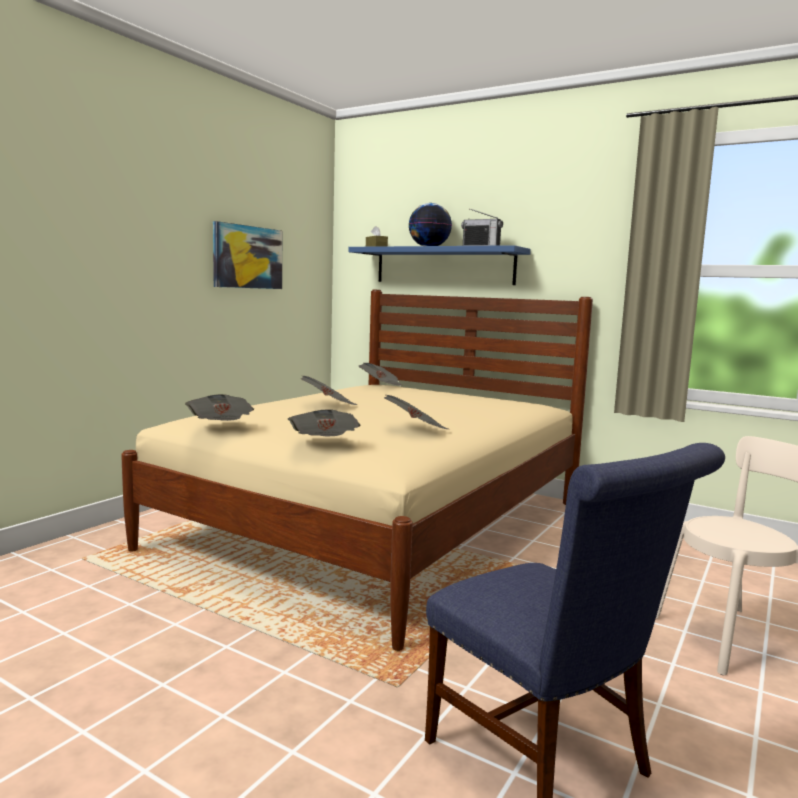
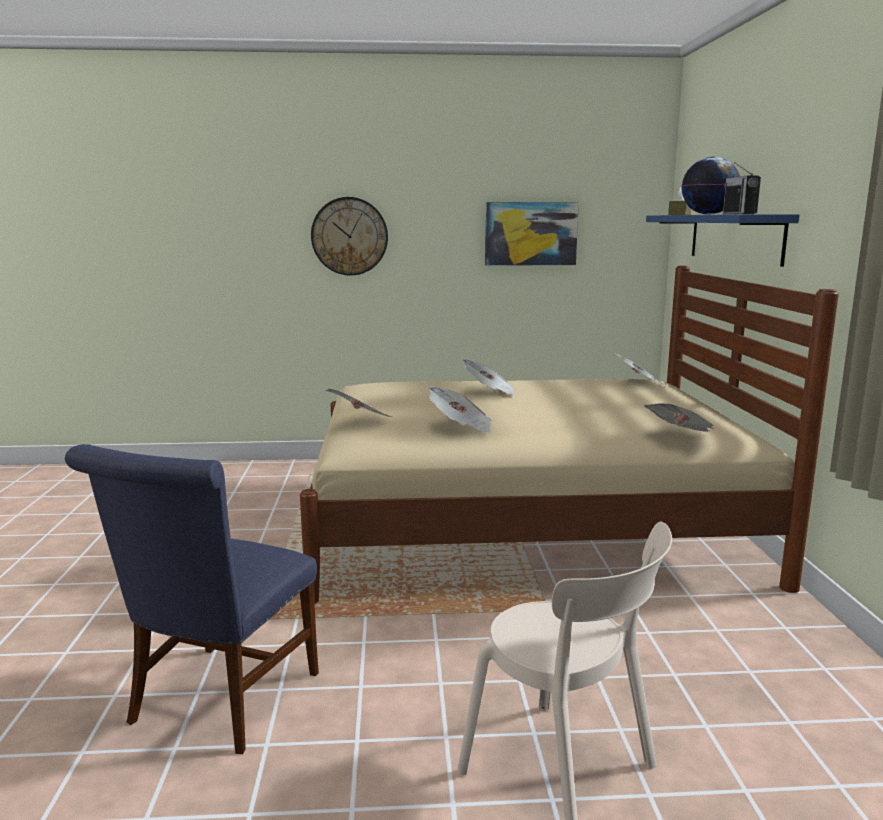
camera: 55 degrees right, 5 degrees up
(80, 245) = (349, 236): none -> wall clock
(221, 426) = (356, 393): newspaper -> newspaper (680, 436)

